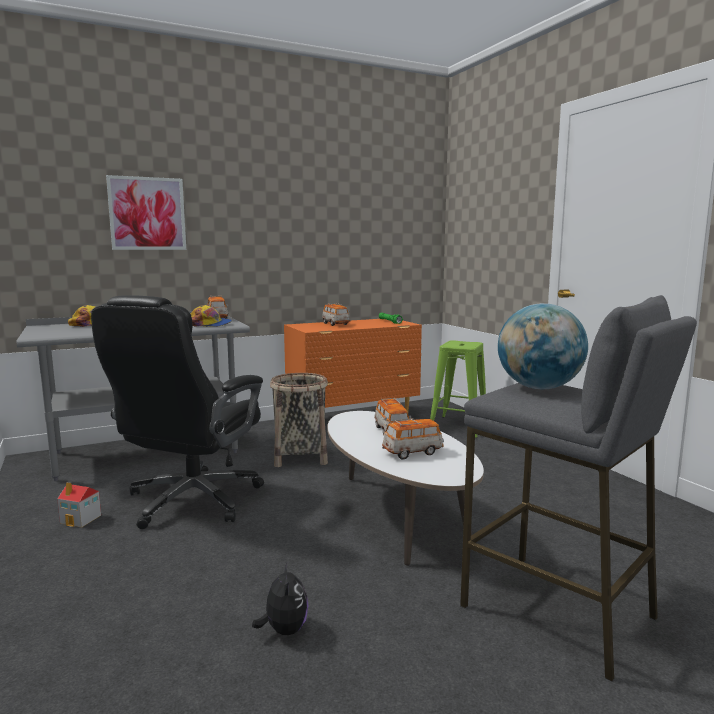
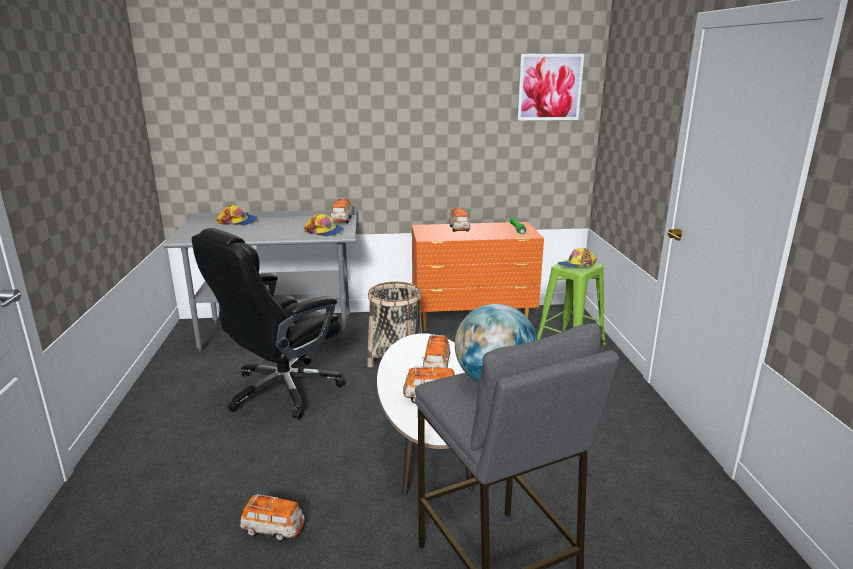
camera: 20 degrees right, 10 degrees up
(81, 519) = (197, 393): toy house -> none
(147, 213) = (284, 121): picture -> picture (549, 87)
(284, 630) = (273, 529): plush toy -> toy car
(461, 344) = (577, 265): none -> cap

